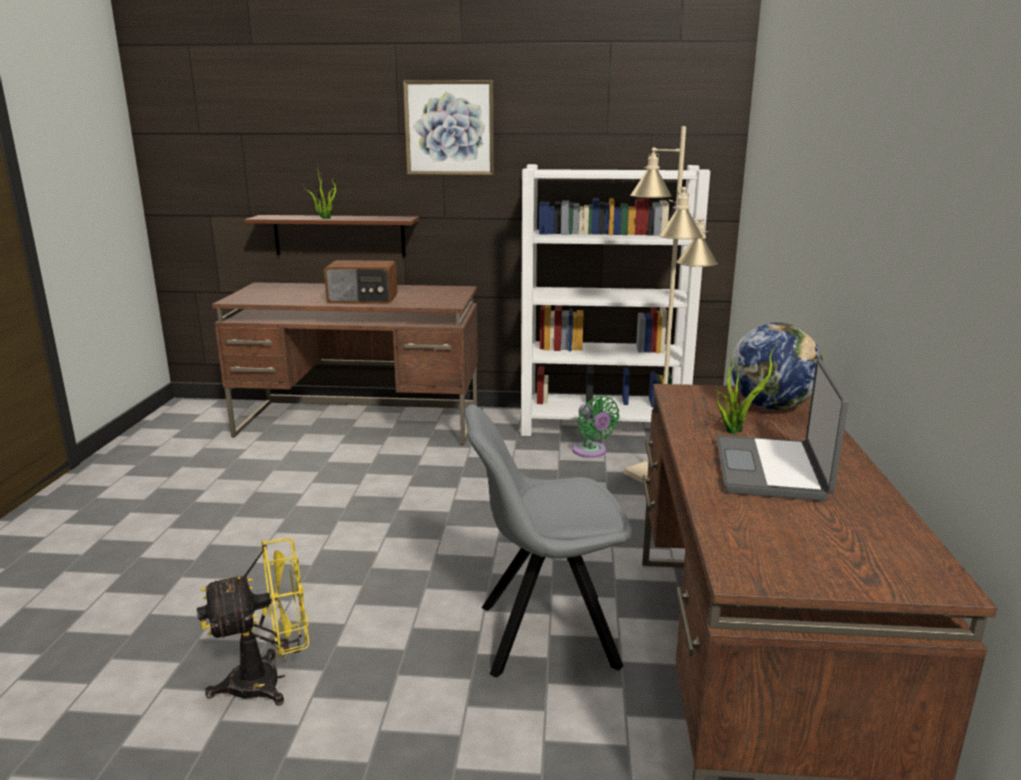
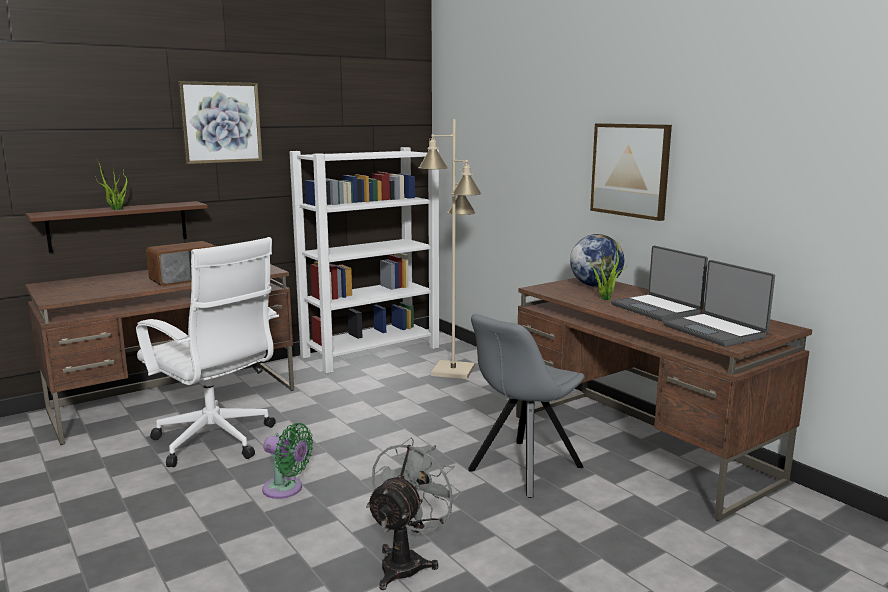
camera: 40 degrees left, 5 degrees down
(269, 680) = (407, 562): yellow fan -> grey fan
(327, 476) = (217, 442): none -> white office chair
(591, 452) = (390, 369): green fan -> green fan (286, 489)
(776, 539) = (715, 331): none -> laptop
(866, 221) = (630, 170): none -> picture

